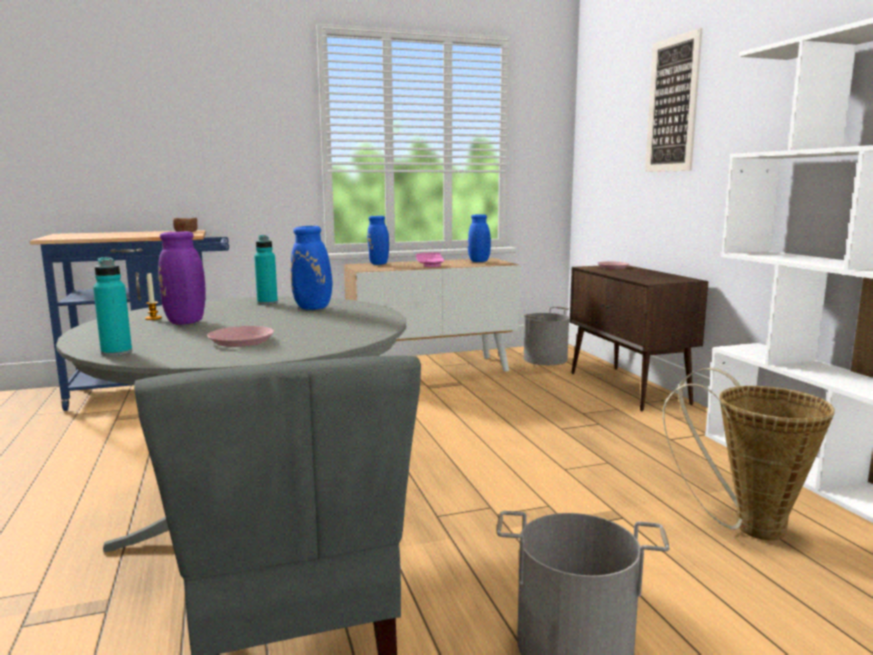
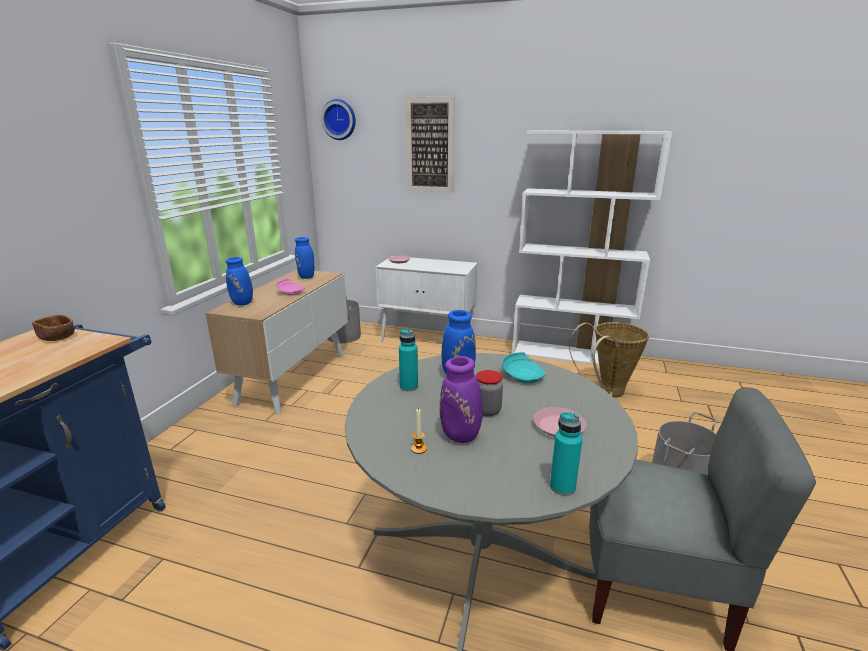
camera: 55 degrees left, 10 degrees up
(248, 322) = (487, 410): none -> jar
(349, 321) = (523, 376): none -> turquoise plate
(598, 87) = (340, 119): none -> wall clock
(628, 388) = (428, 339): brown cabinet -> white cabinet

